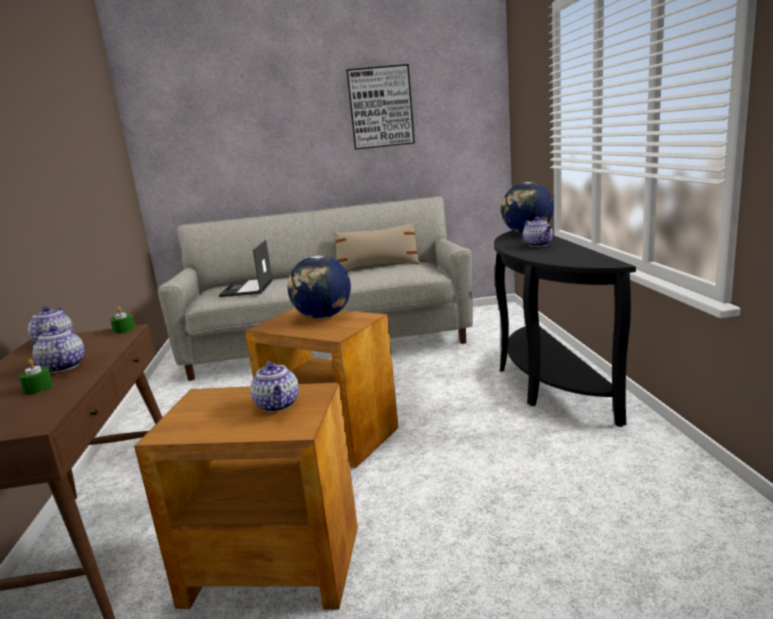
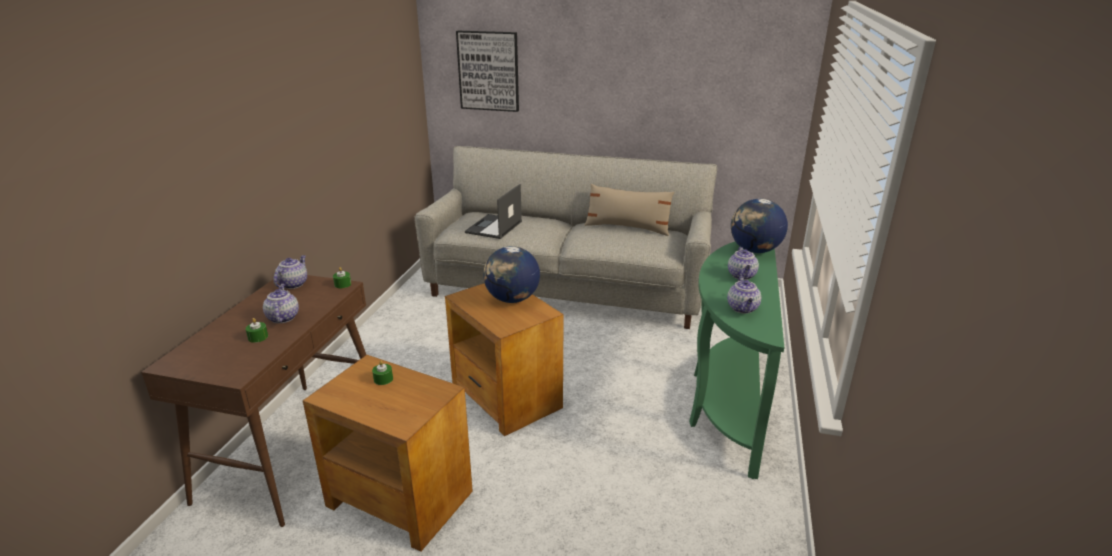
camera: 20 degrees right, 10 degrees up
(232, 401) = (383, 379): none -> green candle
(278, 405) = (408, 396): teapot -> teapot (743, 309)
(380, 107) = (669, 60): picture -> picture (488, 71)
(545, 381) = (726, 402): black console table -> green console table

